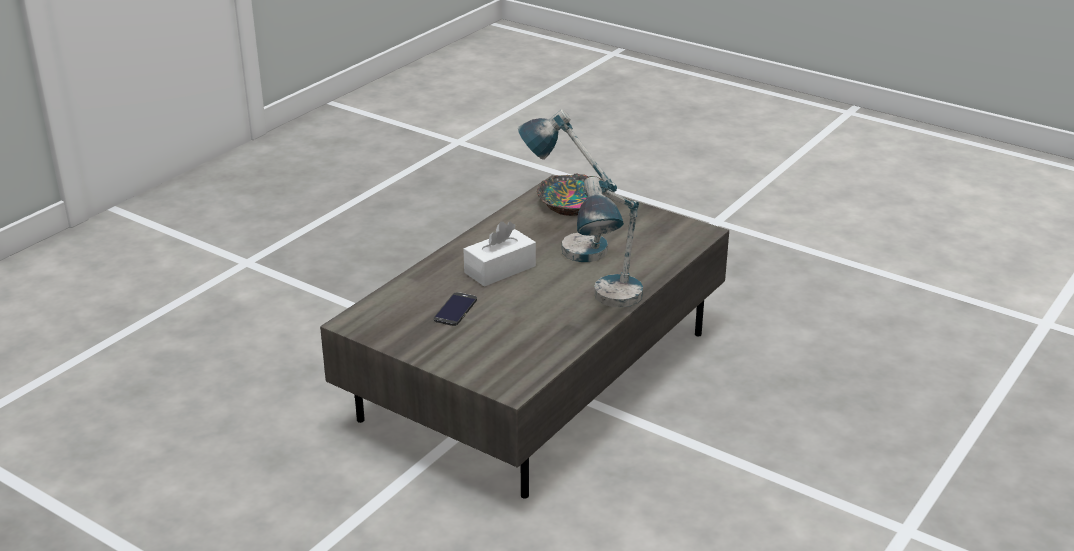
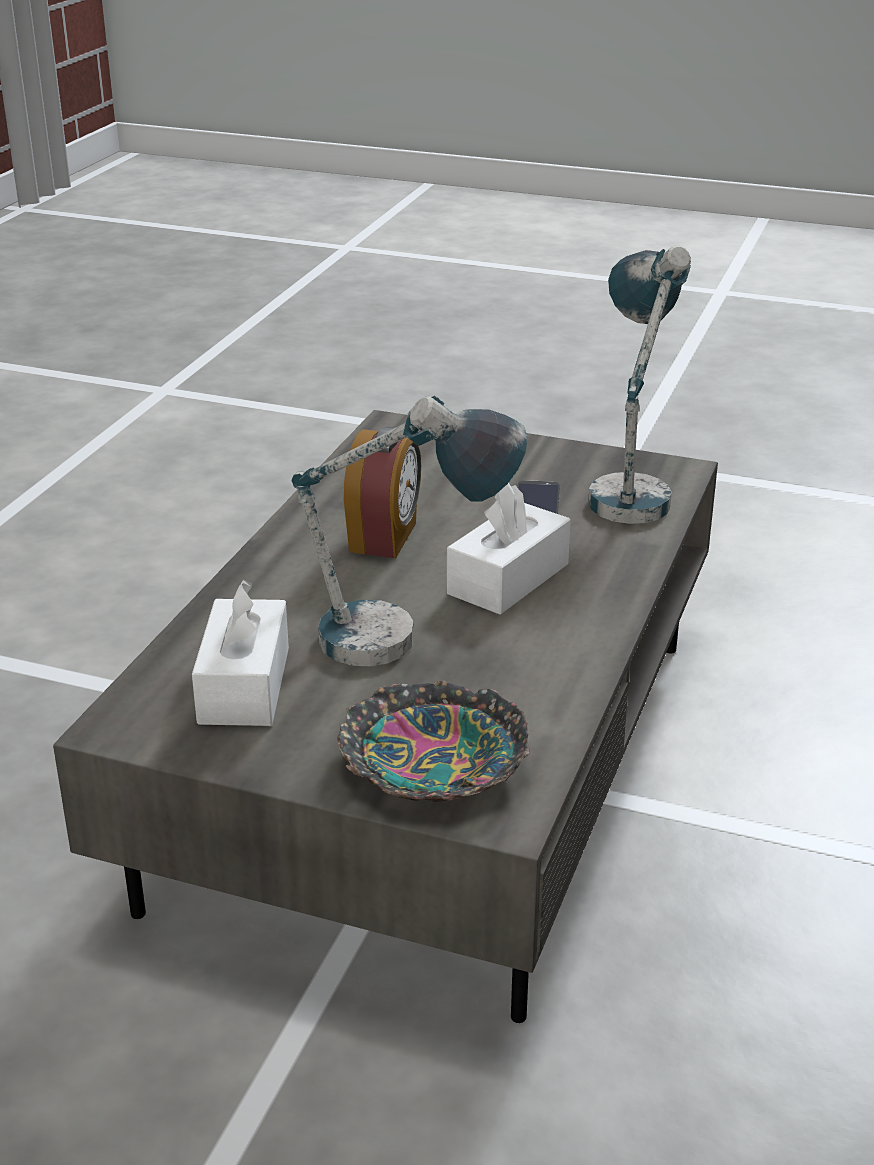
camera: 165 degrees right, 0 degrees up
(553, 301) = (385, 538): none -> alarm clock
(610, 305) = (286, 545): table lamp -> table lamp (630, 487)
(645, 239) = (244, 685): none -> white tissue box

